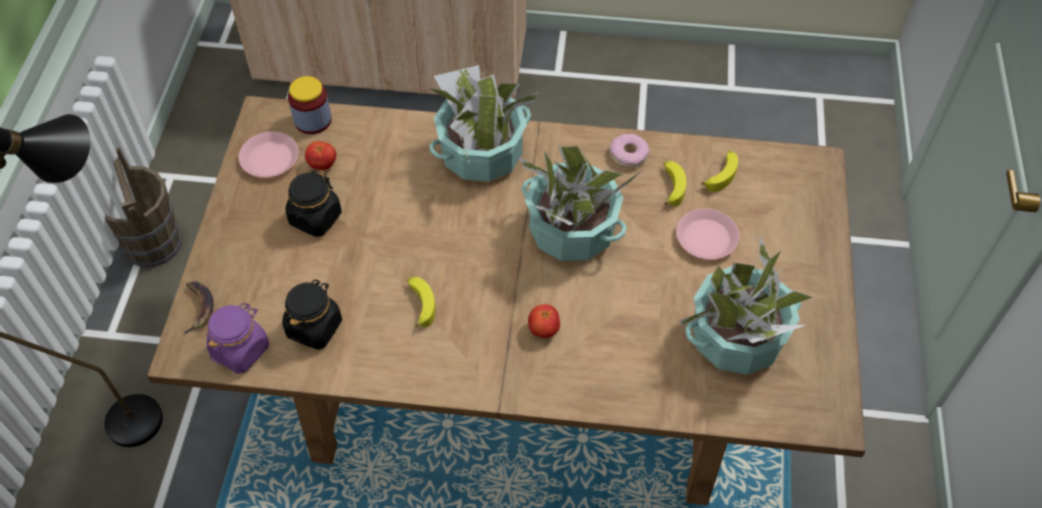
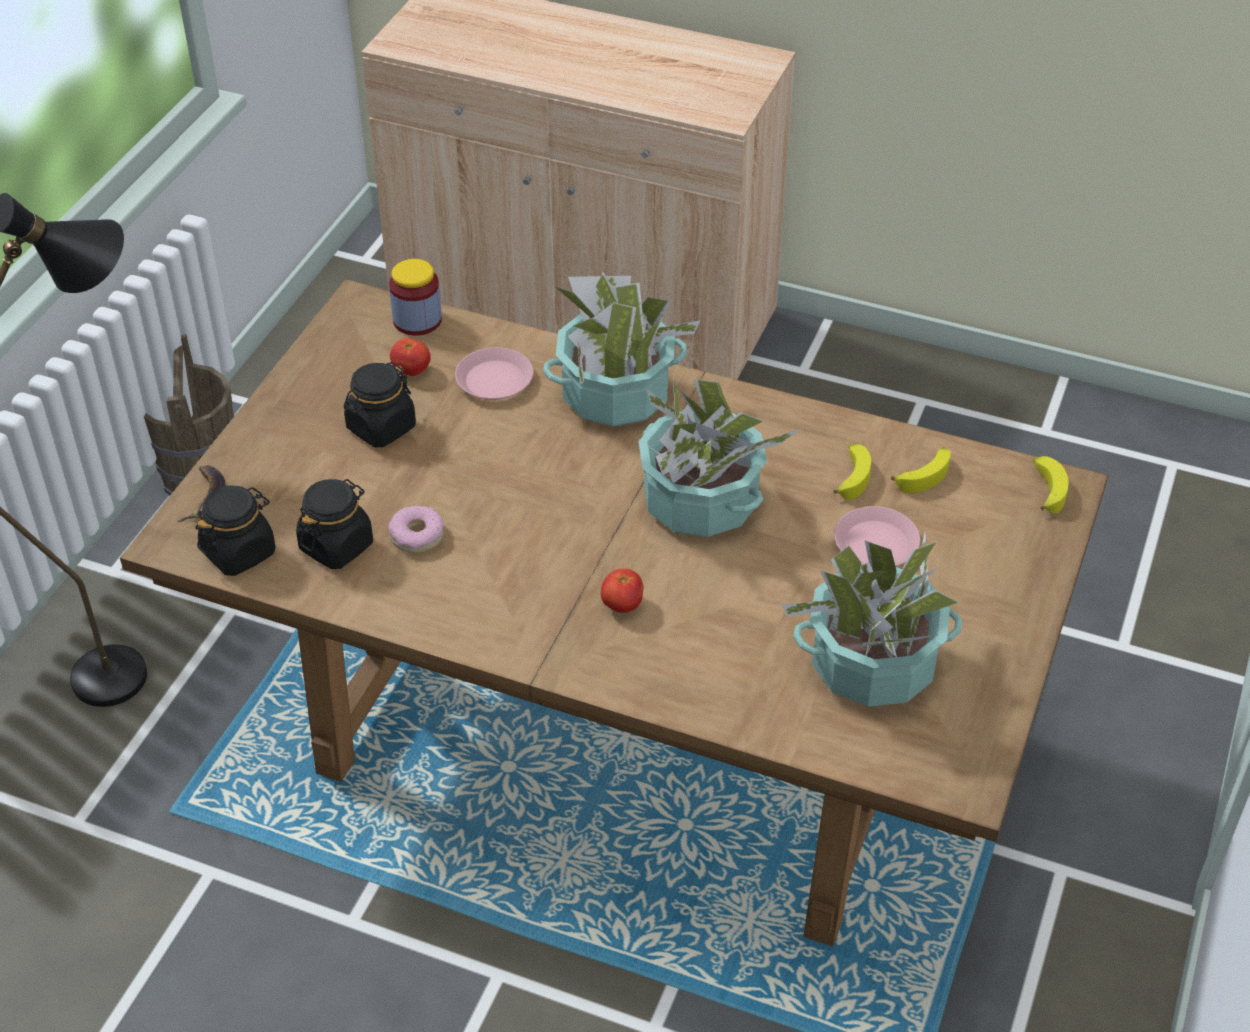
camera: 15 degrees right, 10 degrees down
(240, 350) = (239, 552): purple jar -> black jar
(269, 159) = (349, 353): pink plate -> pink plate (494, 380)
(420, 304) = (475, 546): banana -> banana (1046, 489)
(628, 155) = (808, 430): donut -> donut (416, 536)

